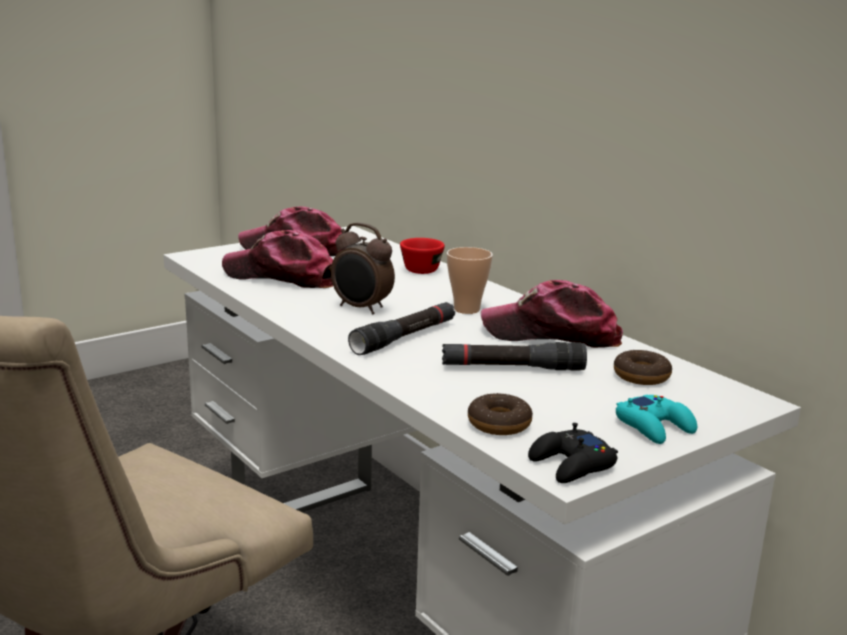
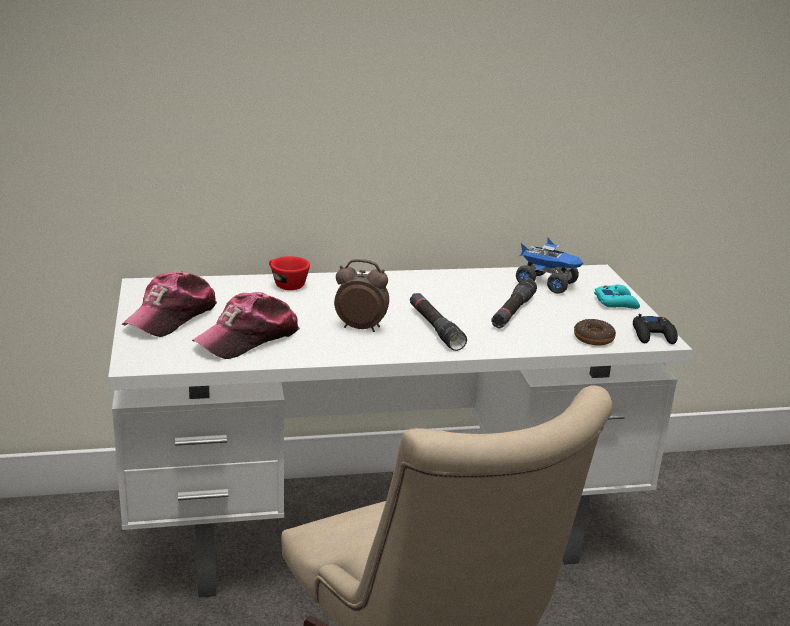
camera: 65 degrees left, 5 degrees up
(361, 308) = (360, 327): alarm clock -> alarm clock turned 135 degrees counterclockwise
(466, 309) = (394, 295): cup -> none
(552, 334) = (463, 285): cap -> none
(641, 376) = (547, 284): donut -> toy truck

